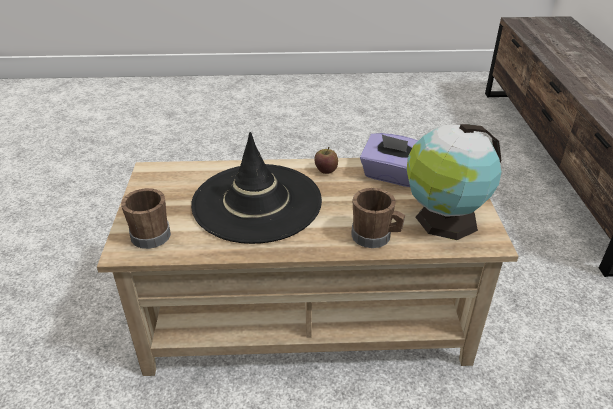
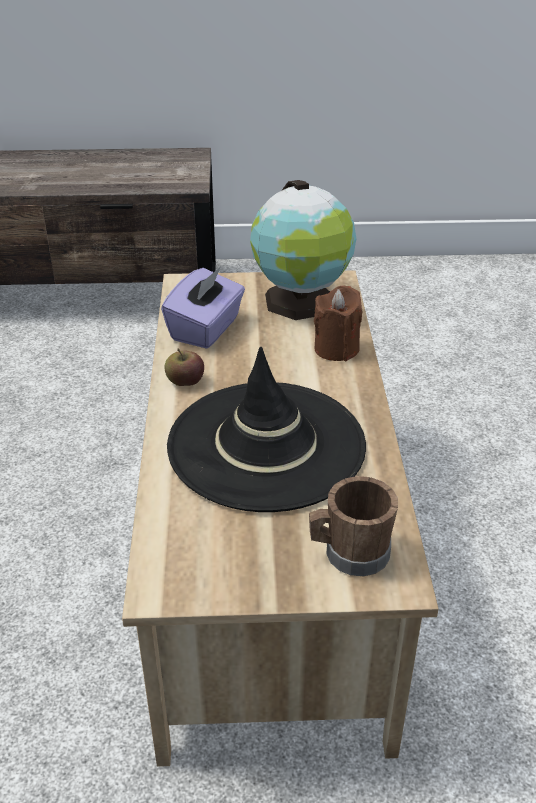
camera: 90 degrees left, 0 degrees up
(375, 237) = (336, 349): brown mug -> brown candle

